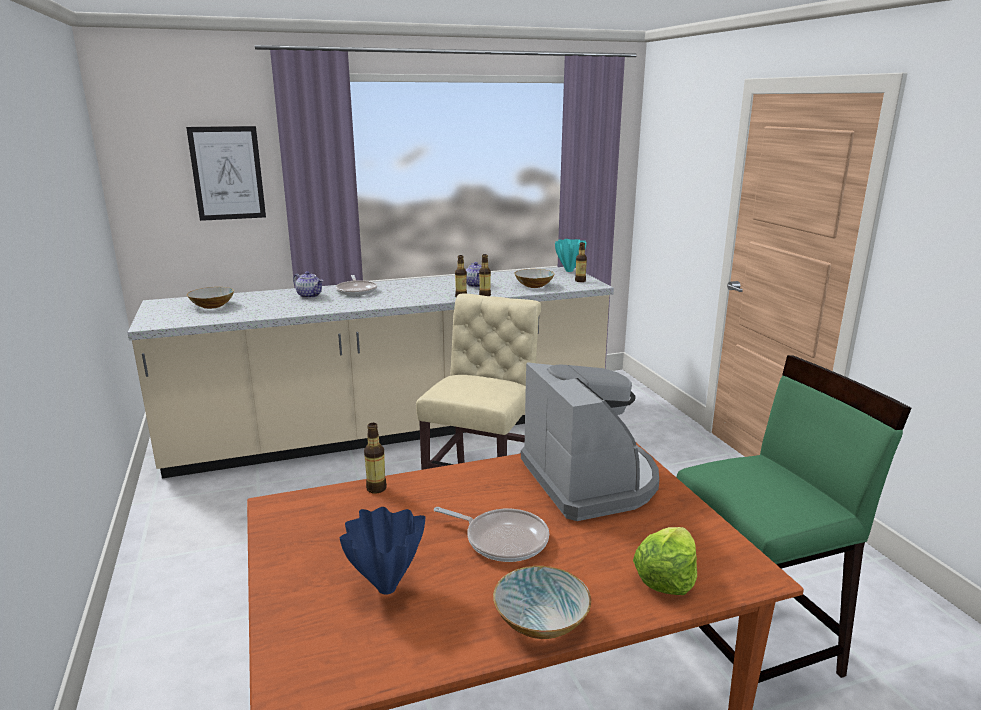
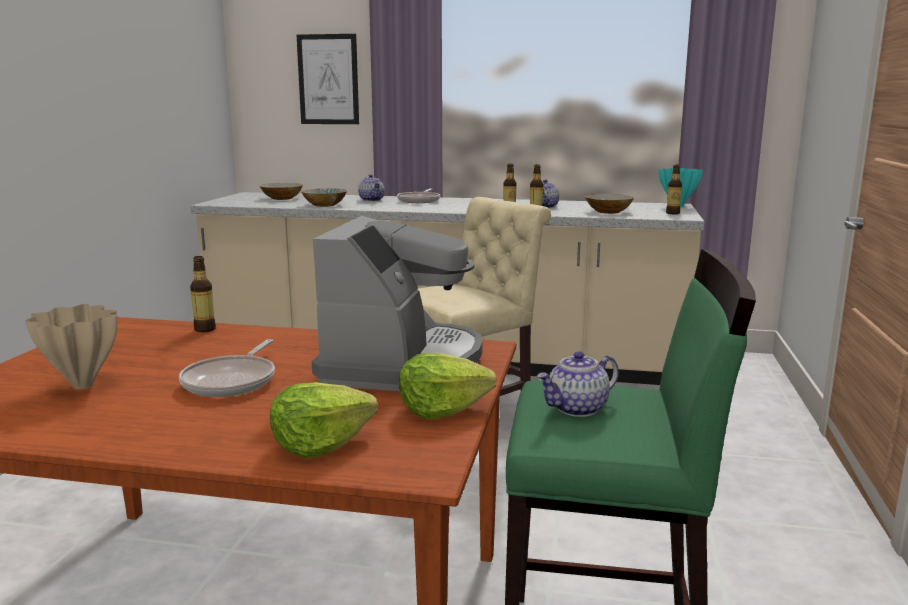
camera: 30 degrees right, 5 degrees down
(385, 589) = (81, 385): blue vase -> beige vase
(502, 539) = (232, 381): frying pan -> frying pan turned 45 degrees clockwise
(542, 621) = (148, 438): bowl -> bowl (325, 205)
(685, 517) = (442, 409): none -> lettuce
(756, 489) = (577, 409): none -> teapot

